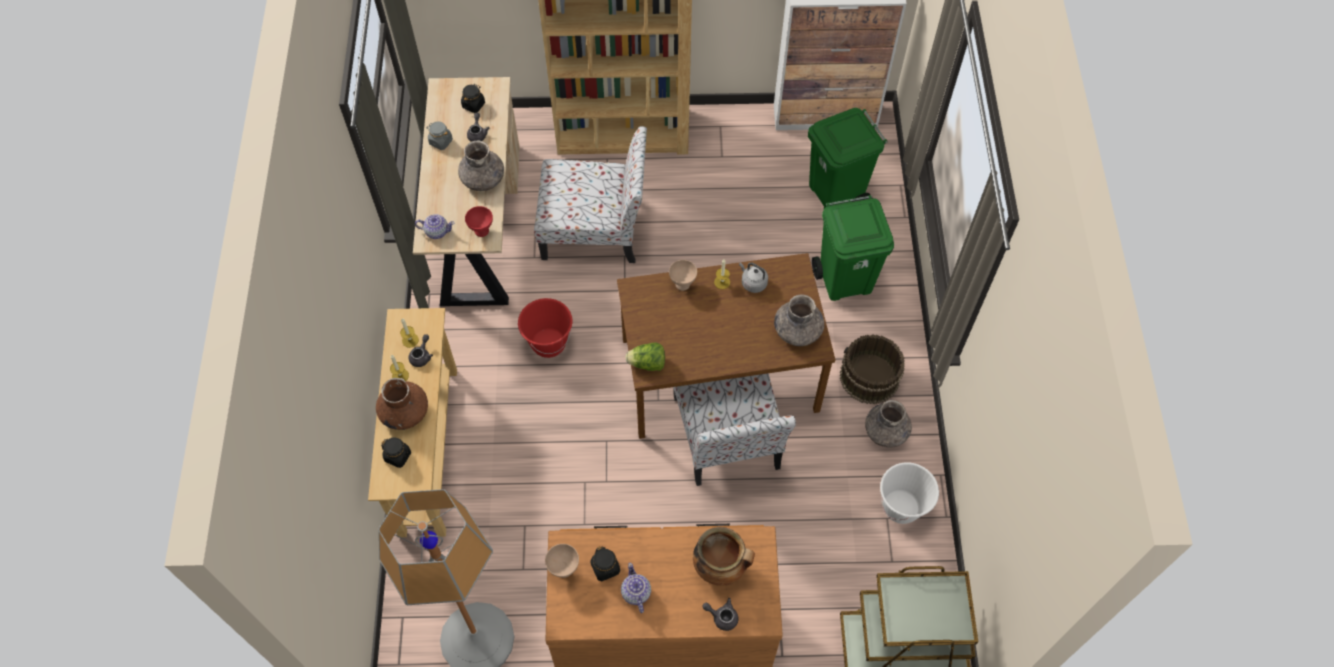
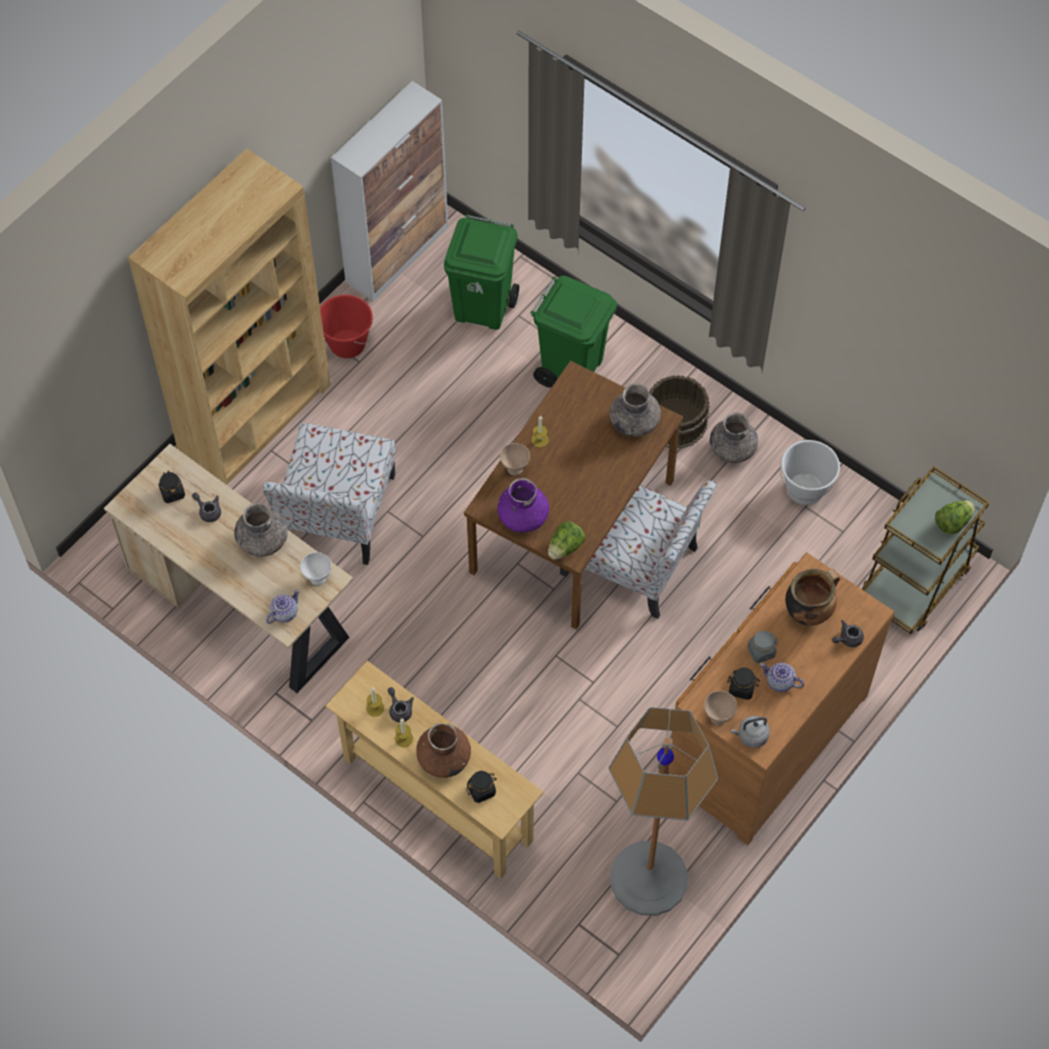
camera: 50 degrees left, 0 degrees up
(440, 141) = (187, 546): grey jar -> grey jar (761, 651)
(481, 231) = (317, 578): red bowl -> white bowl
(548, 343) = (419, 633): red bucket -> red bucket (347, 344)
(594, 229) = (337, 514): chair -> chair turned 150 degrees clockwise
(648, 317) = (523, 516): none -> purple vase
(752, 283) = (561, 419): grey kettle -> grey kettle (751, 736)
(932, 626) = (952, 522): none -> lettuce

